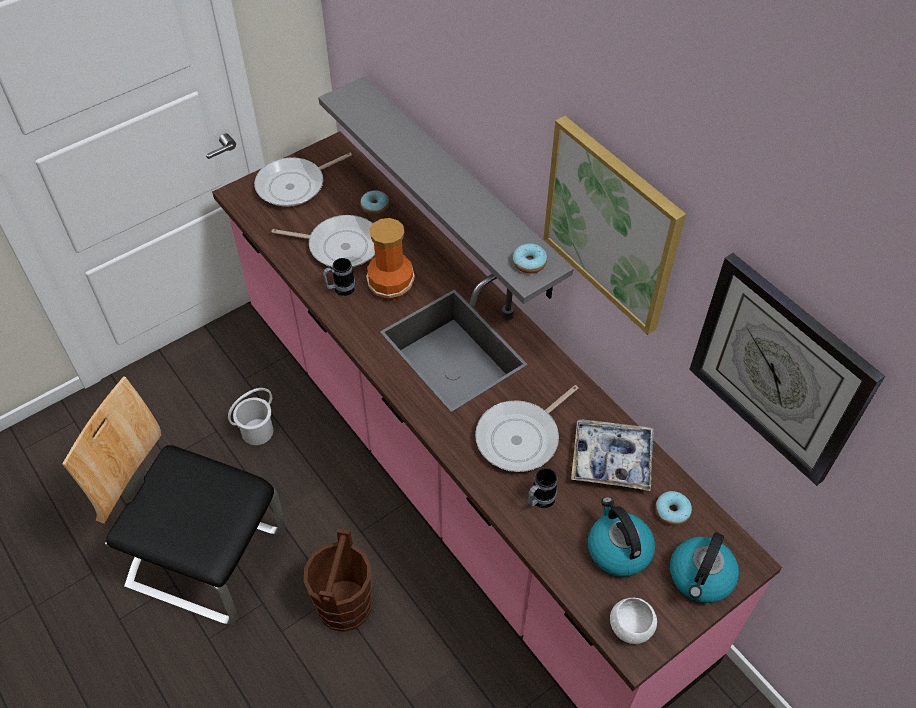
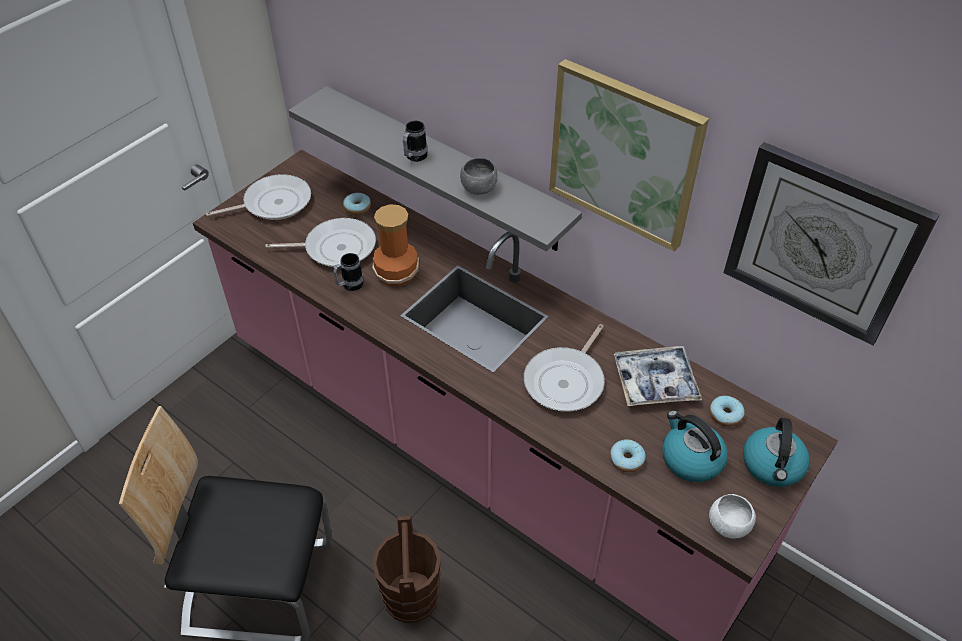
camera: 15 degrees left, 5 degrees down
(257, 431) = (274, 454): white bucket -> none
(294, 185) = (273, 203): frying pan -> frying pan turned 150 degrees counterclockwise
(477, 221) = (478, 188): none -> grey bowl
(529, 263) = (540, 214): donut -> donut (626, 460)
(539, 501) = (603, 433): mug -> mug (414, 158)

